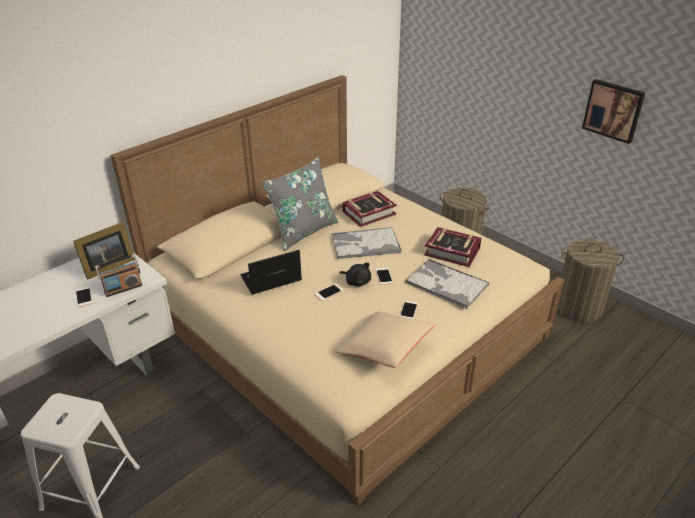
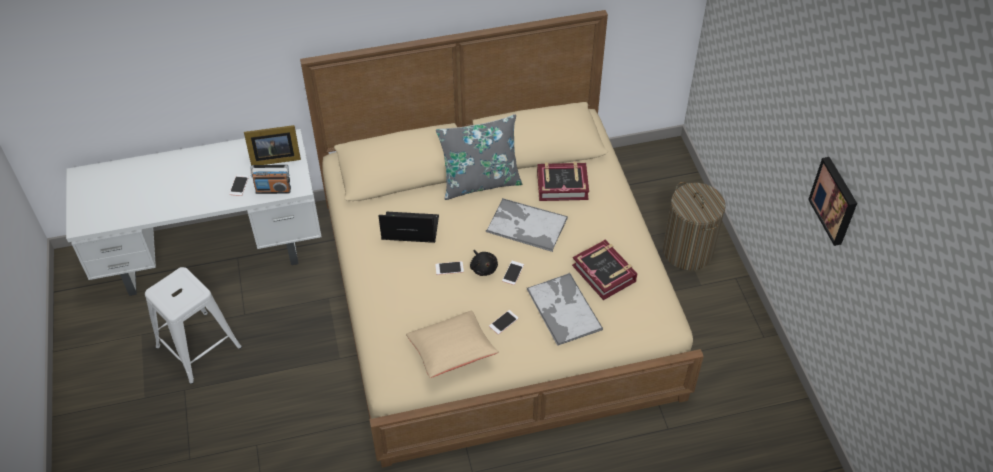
camera: 30 degrees right, 15 degrees up
(578, 307) = (754, 384): laundry basket -> none

